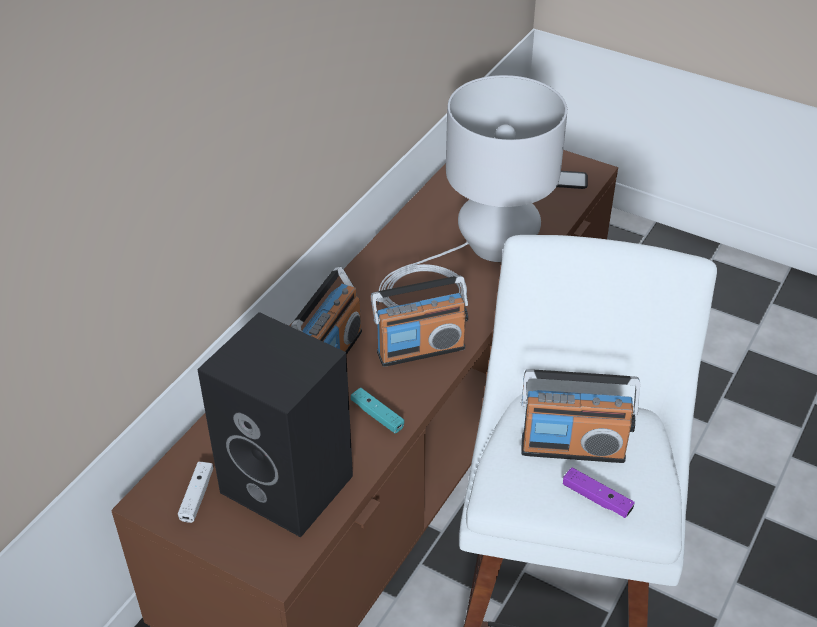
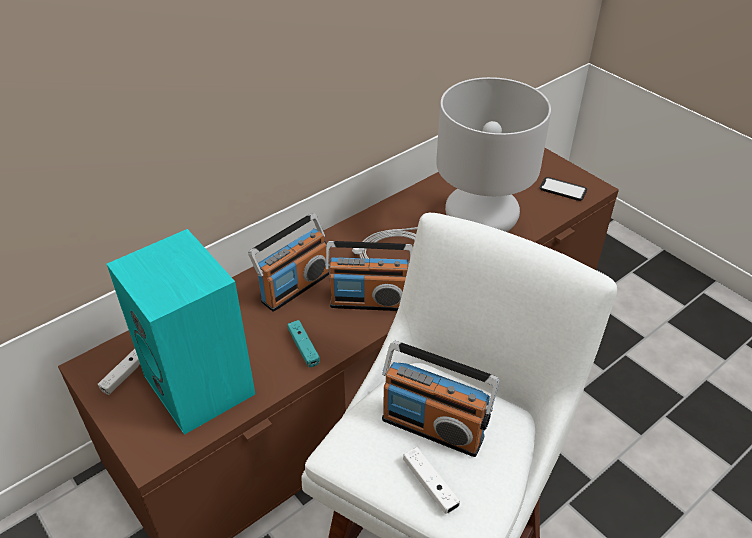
camera: 20 degrees right, 0 degrees up
(291, 484) = (202, 386): black speaker -> turquoise speaker
(596, 499) = (430, 485): purple game controller -> white game controller

